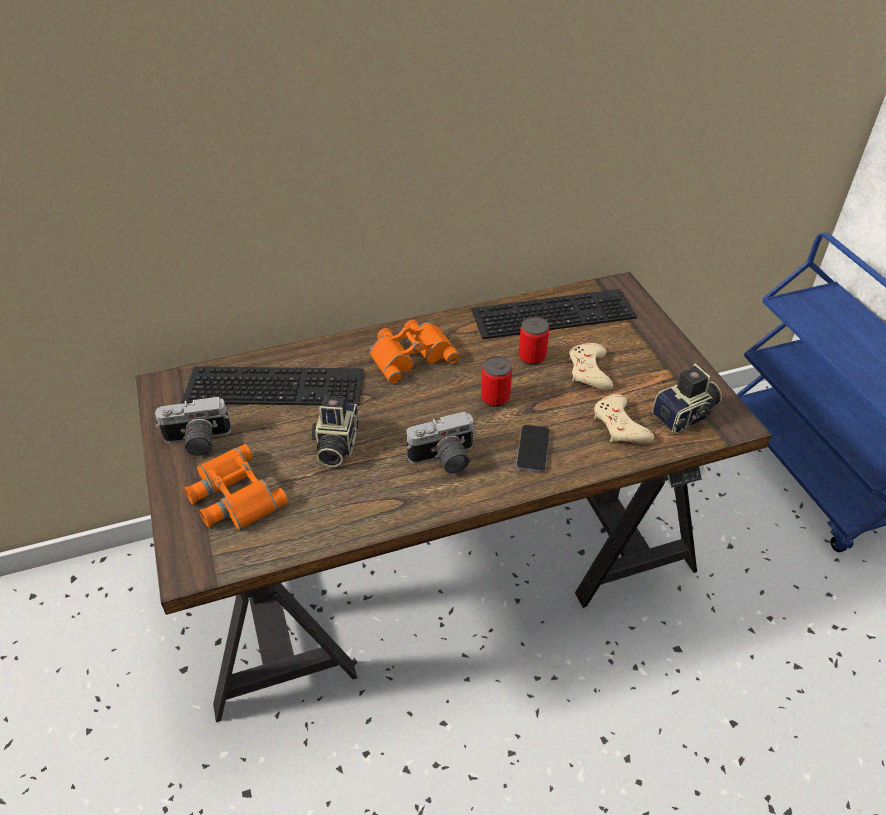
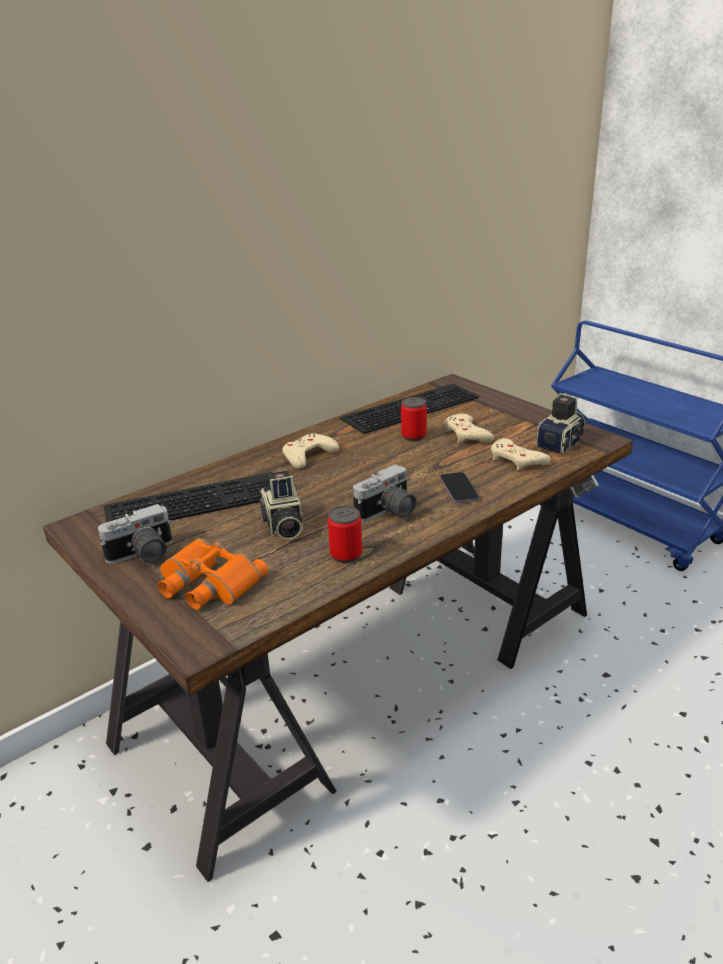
camera: 20 degrees left, 15 degrees down
(411, 354) = (308, 455): orange binoculars -> beige game controller
(495, 398) = (402, 466): can -> can (346, 554)

